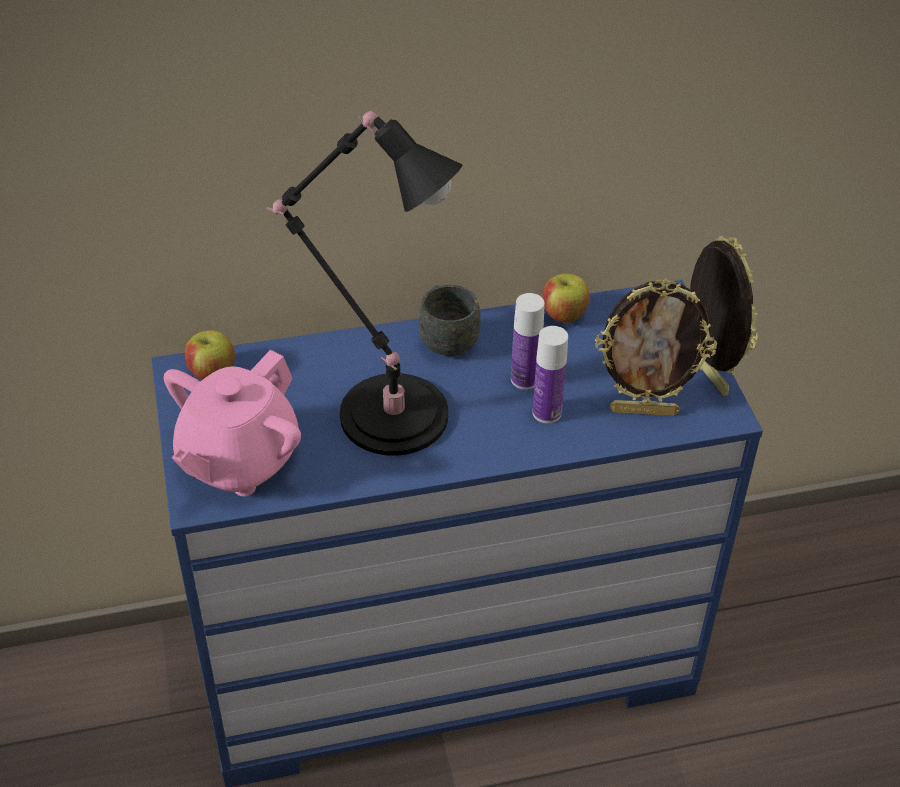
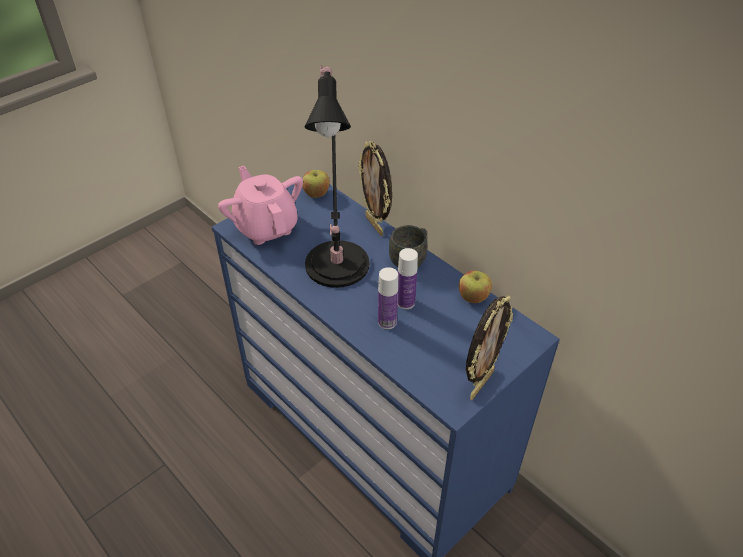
camera: 60 degrees right, 0 degrees up
(238, 461) = (266, 227): pink teapot -> pink teapot turned 60 degrees clockwise
(644, 410) = (424, 364): picture frame -> picture frame (375, 225)

